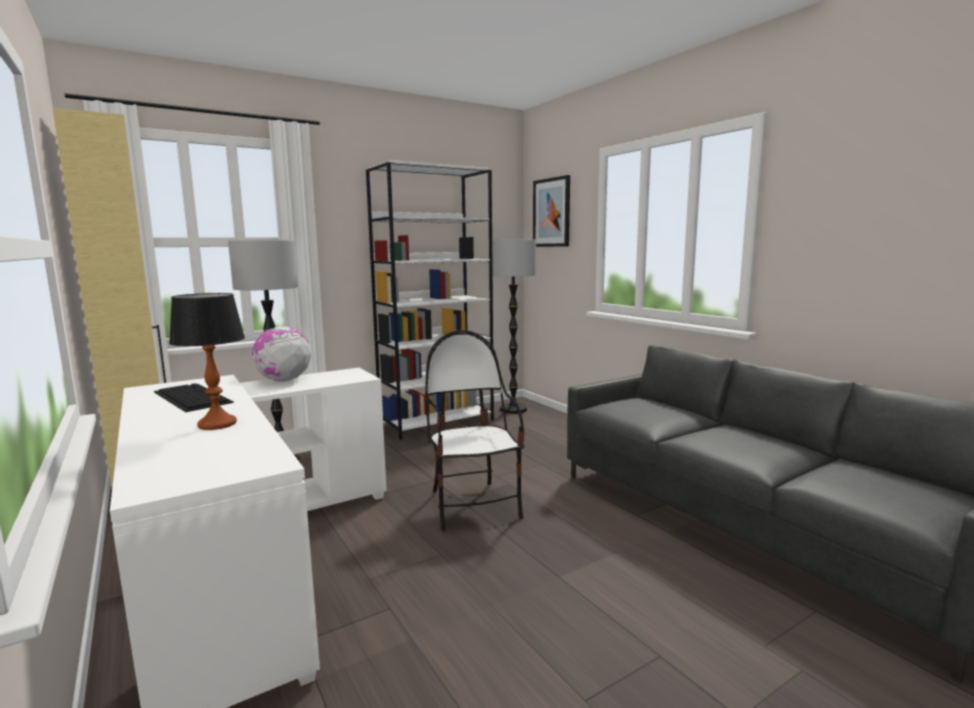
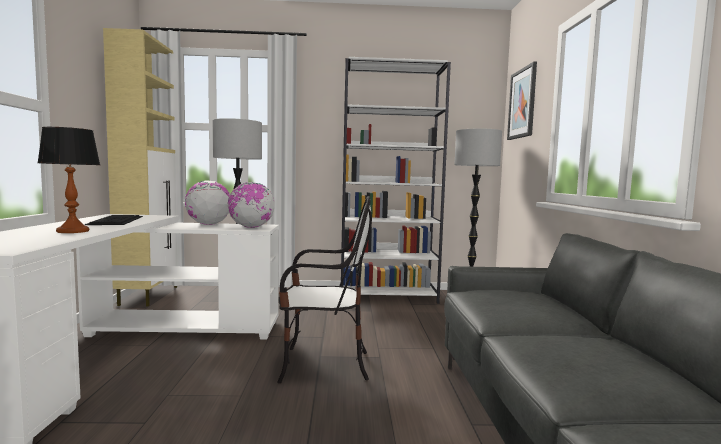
camera: 30 degrees right, 5 degrees down
(346, 377) = (251, 227): none -> globe
(473, 505) = (323, 365): chair -> chair turned 75 degrees clockwise

